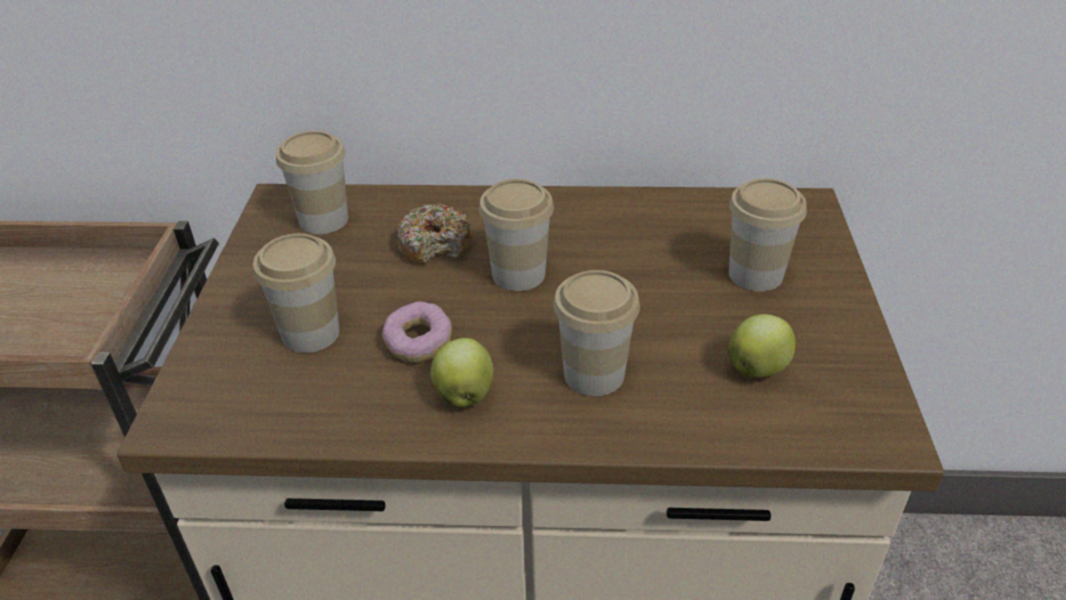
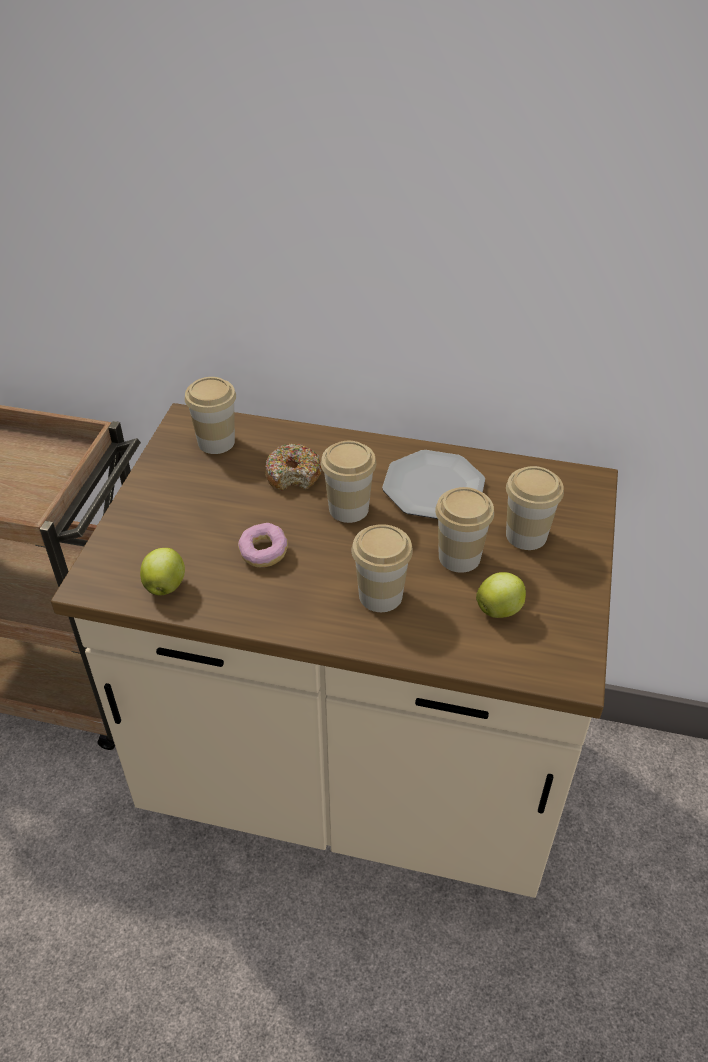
camera: 10 degrees right, 5 degrees up
(310, 333) = (190, 533): cup -> cup (459, 557)
(464, 394) = (286, 596): apple -> apple (165, 585)
(621, 236) = (434, 488): none -> plate

